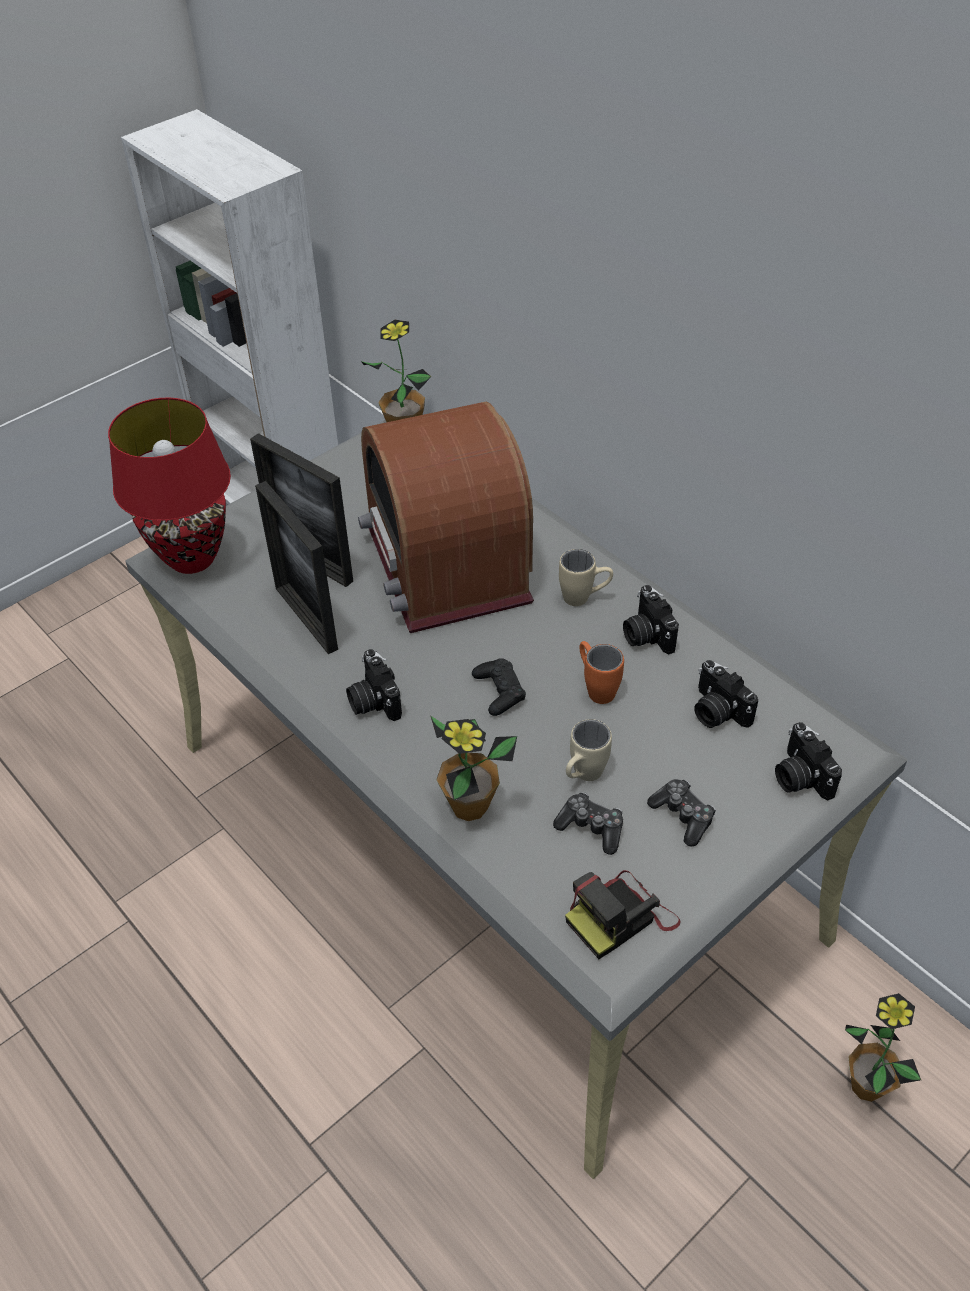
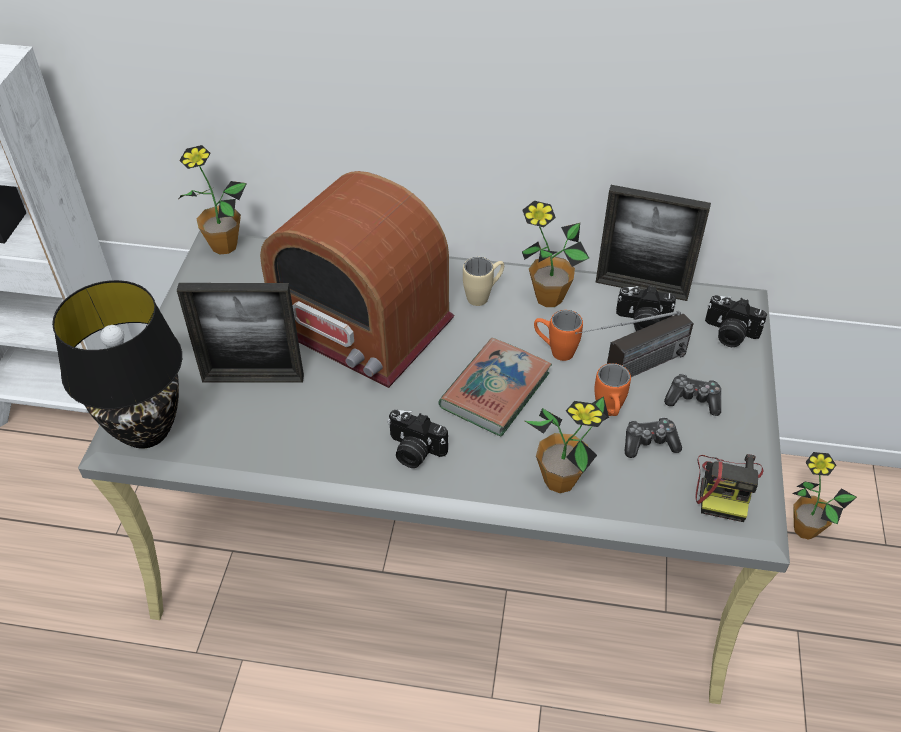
camera: 40 degrees left, 0 degrees up
(193, 558) = (147, 430): red table lamp -> black table lamp
(306, 618) = (296, 422): picture frame -> picture frame (641, 288)
(499, 691) = (495, 391): black game controller -> book
(583, 776) = (609, 413): beige mug -> orange mug
(646, 634) = (549, 298): camera -> potted plant
(648, 749) = (629, 371): none -> radio

